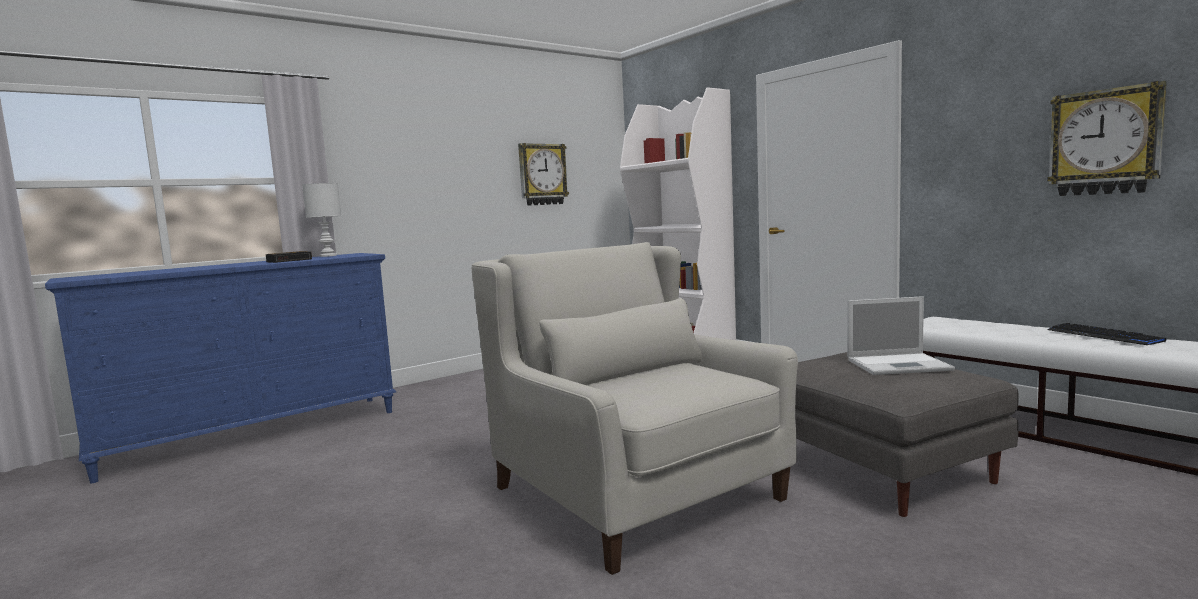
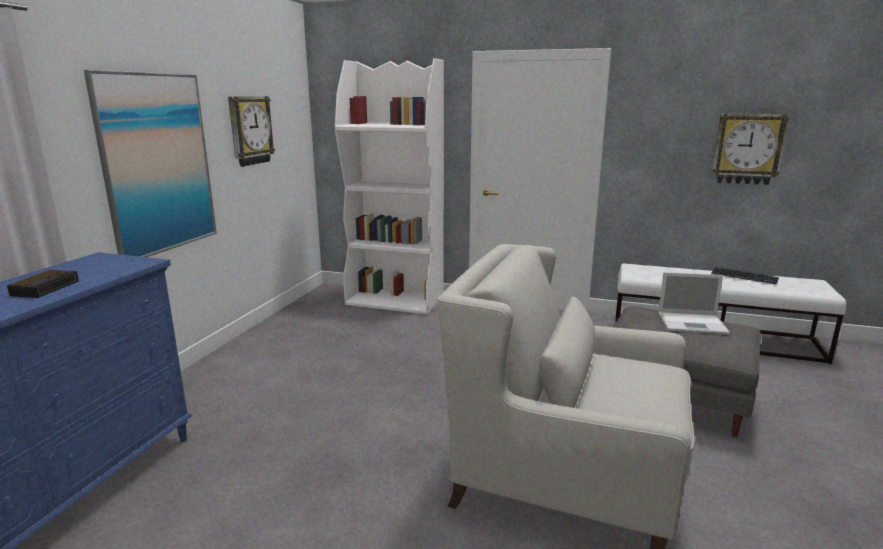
camera: 35 degrees left, 10 degrees up
(327, 256) = (71, 267): white table lamp -> none
(437, 195) = (157, 164): none -> picture
(900, 365) = (693, 323): laptop -> laptop turned 45 degrees clockwise

